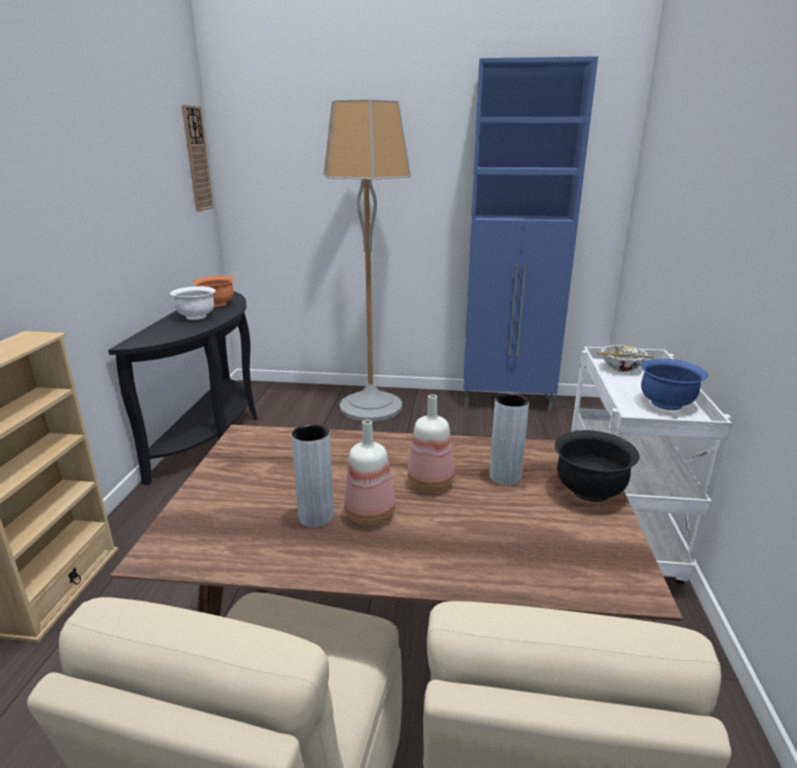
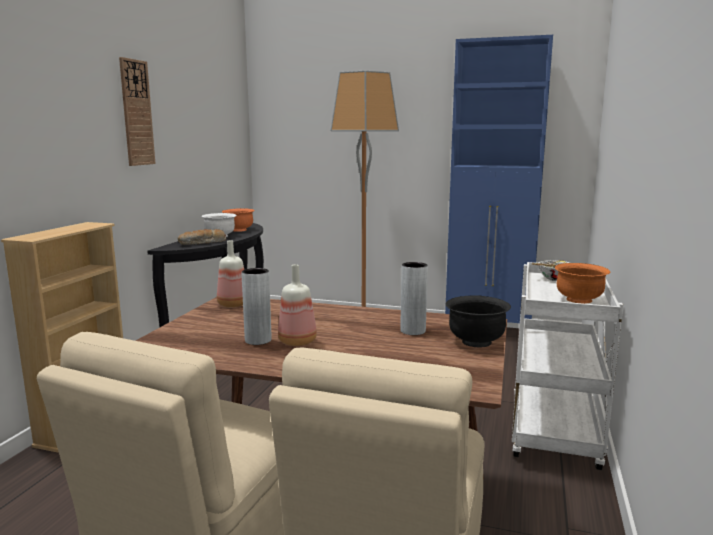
camera: 10 degrees right, 10 degrees down
(179, 332) = (203, 243): none -> bread
(197, 159) = (237, 120): wall clock -> wall clock (136, 113)
(432, 483) = (353, 330): bottle -> bottle (234, 304)
(666, 404) = (578, 300): blue bowl -> orange bowl

